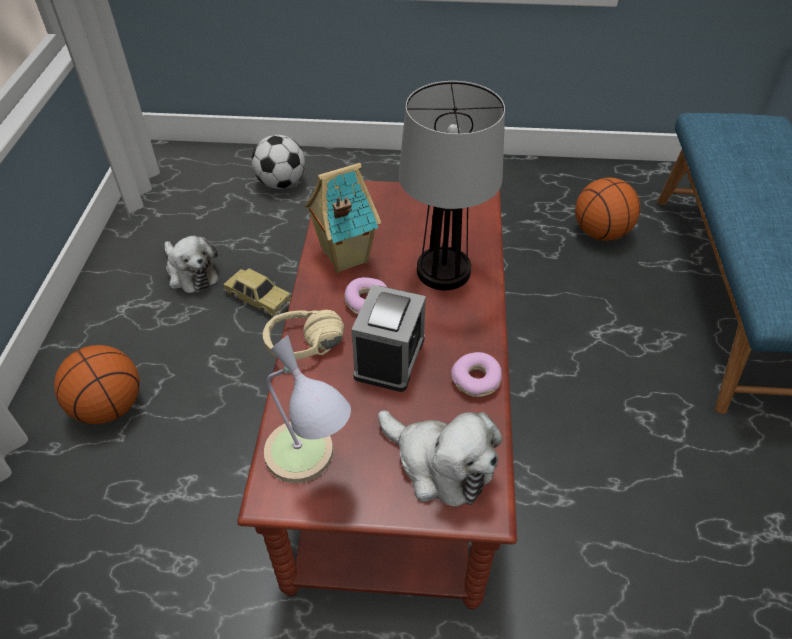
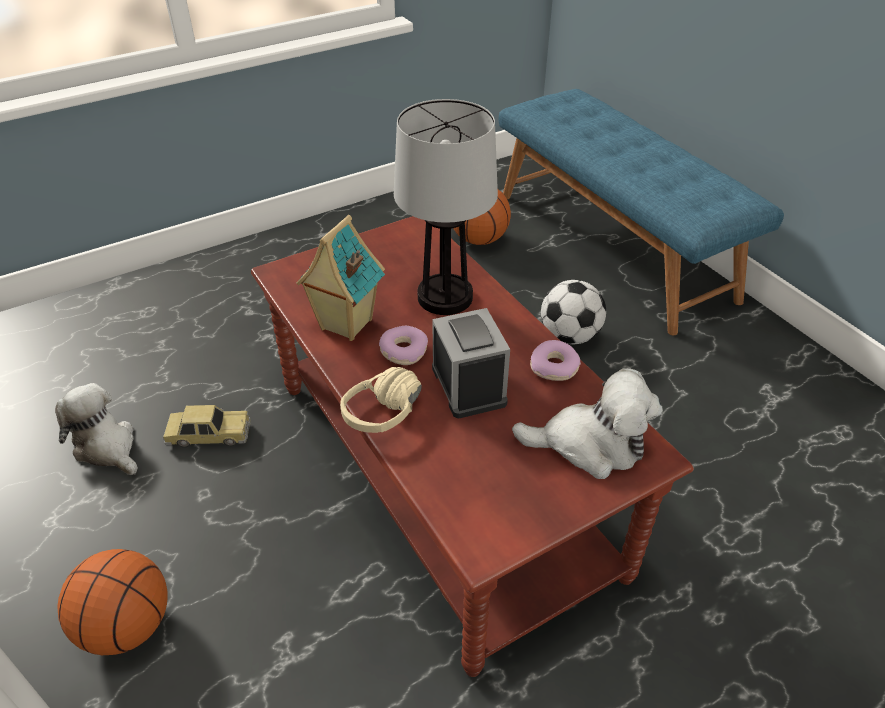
camera: 35 degrees left, 5 degrees down
(190, 273) = (107, 447): plush toy -> plush toy turned 150 degrees counterclockwise
(281, 183) = (137, 316): football -> football (569, 336)
(310, 462) = (486, 502): table lamp -> none

